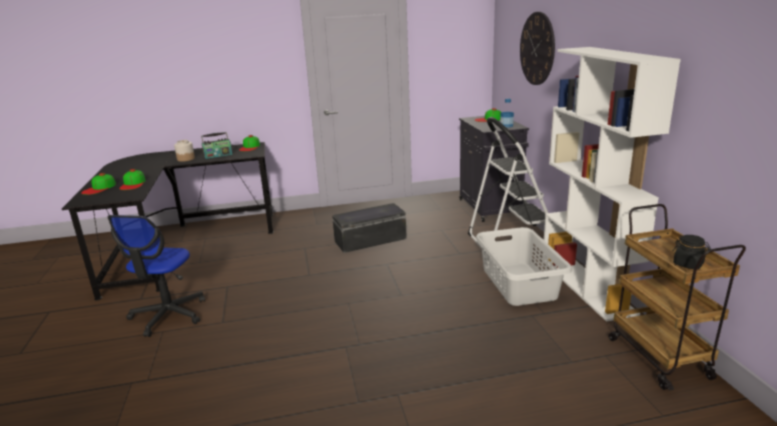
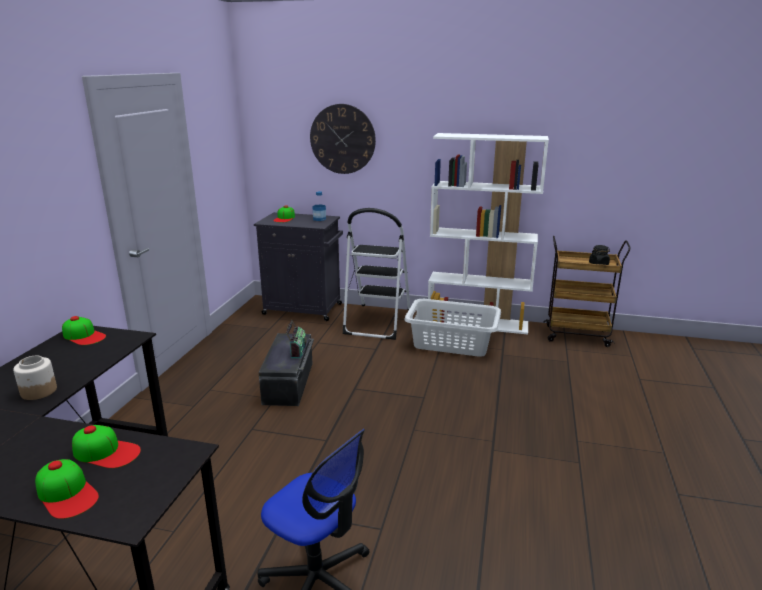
camera: 65 degrees left, 0 degrees up
(218, 155) = (77, 363): radio -> radio (297, 350)

